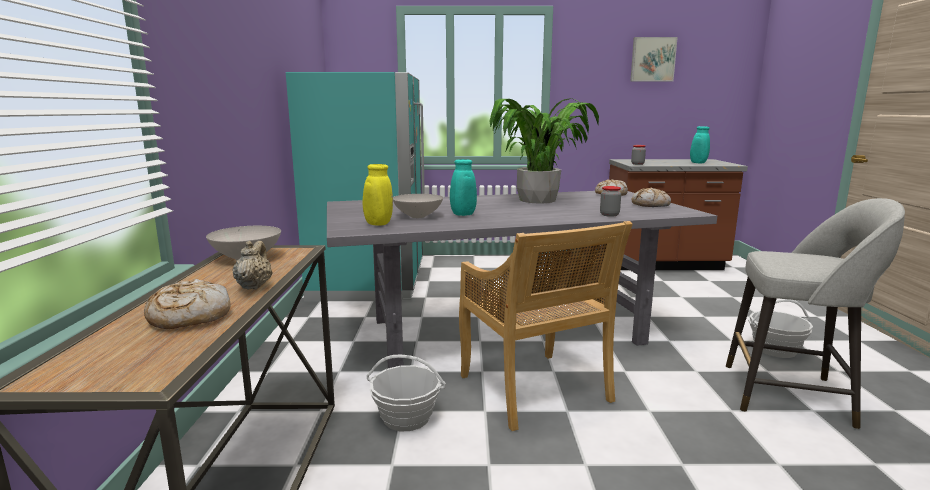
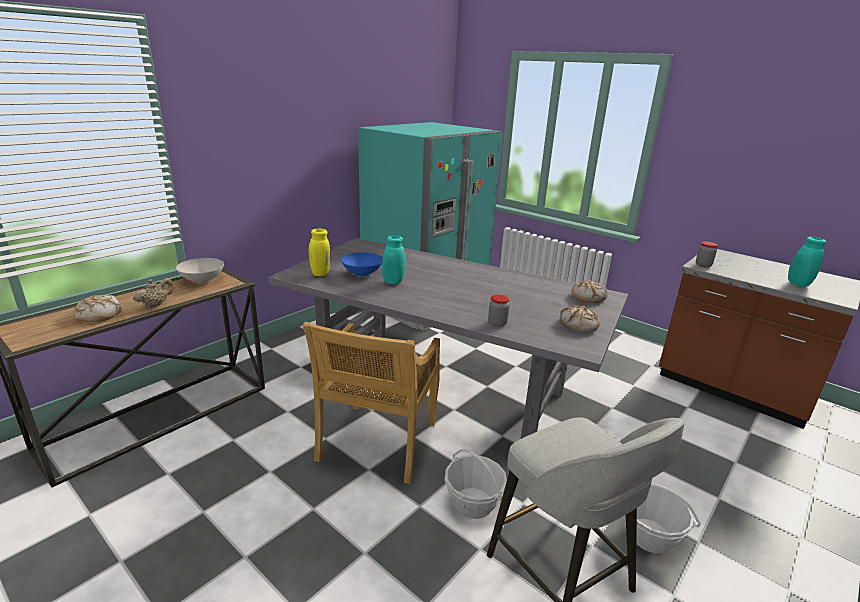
camera: 40 degrees right, 10 degrees up
(406, 418) = (282, 417): basket -> basket (473, 503)
(417, 216) = (361, 273): white bowl -> blue bowl
(538, 200) = (497, 283): potted plant -> none
(652, 59) = (798, 131): picture -> none

